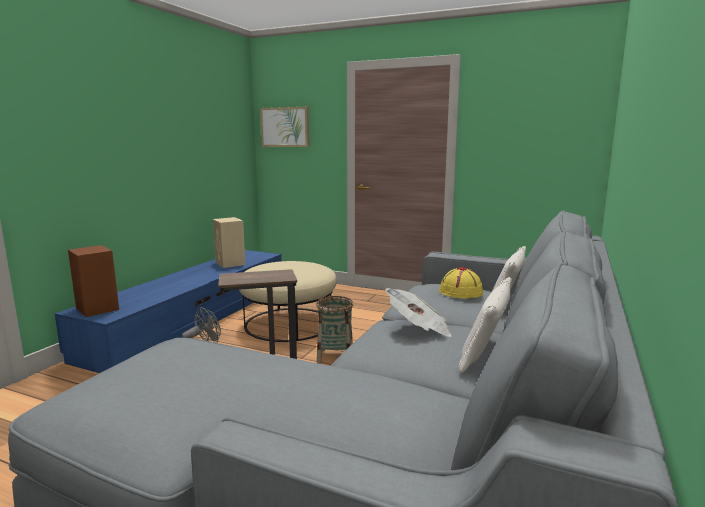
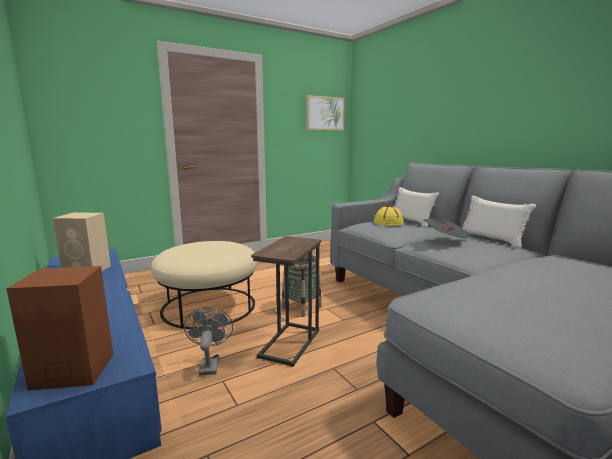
camera: 55 degrees left, 0 degrees up
(285, 127) = (78, 103): picture -> picture (325, 113)

